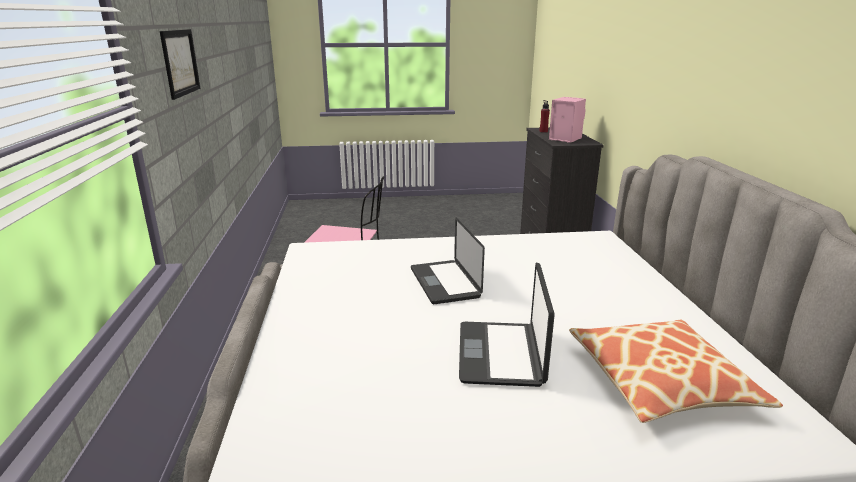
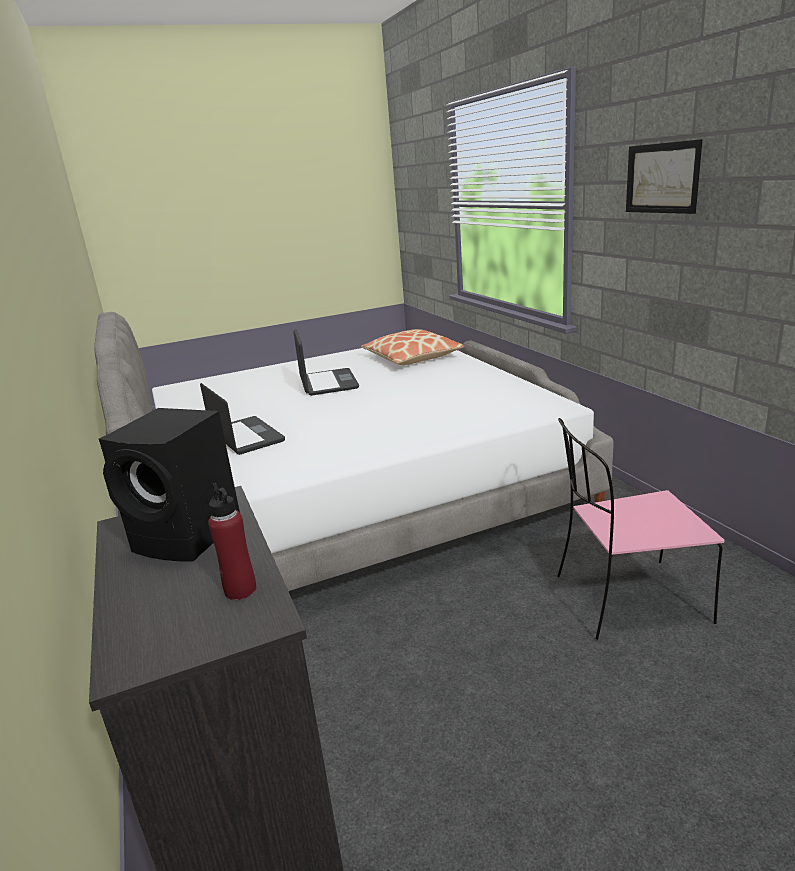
camera: 165 degrees right, 0 degrees up
(444, 283) = (388, 408): laptop -> laptop (246, 436)
(564, 139) = (190, 536): pink speaker -> black speaker
(661, 382) = (233, 391): pillow -> pillow (412, 358)

